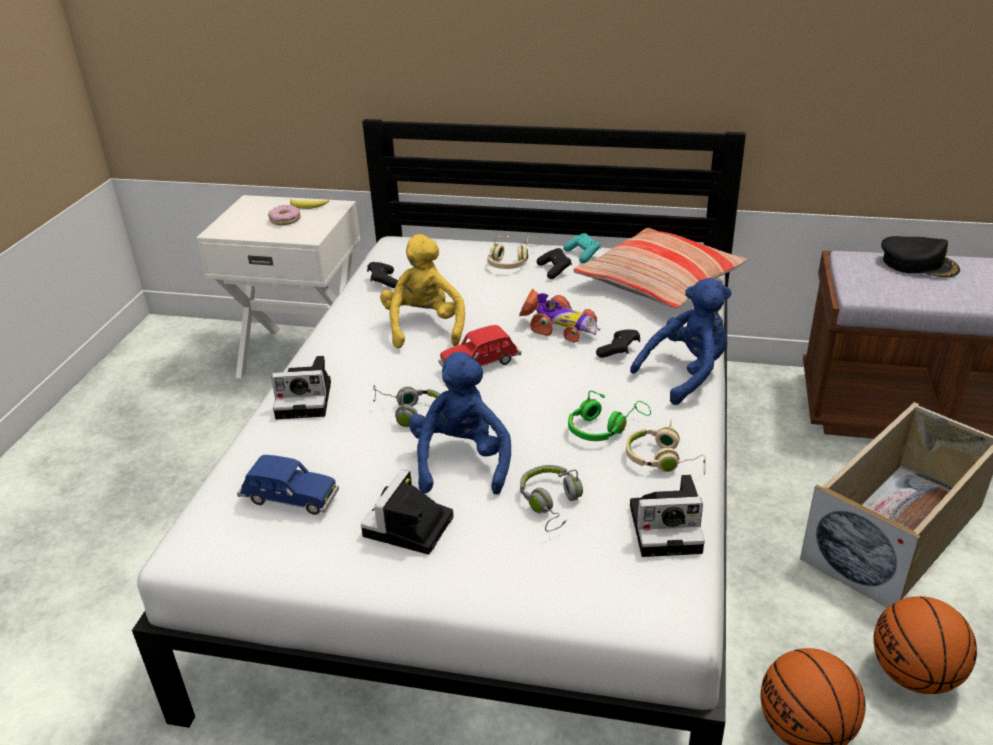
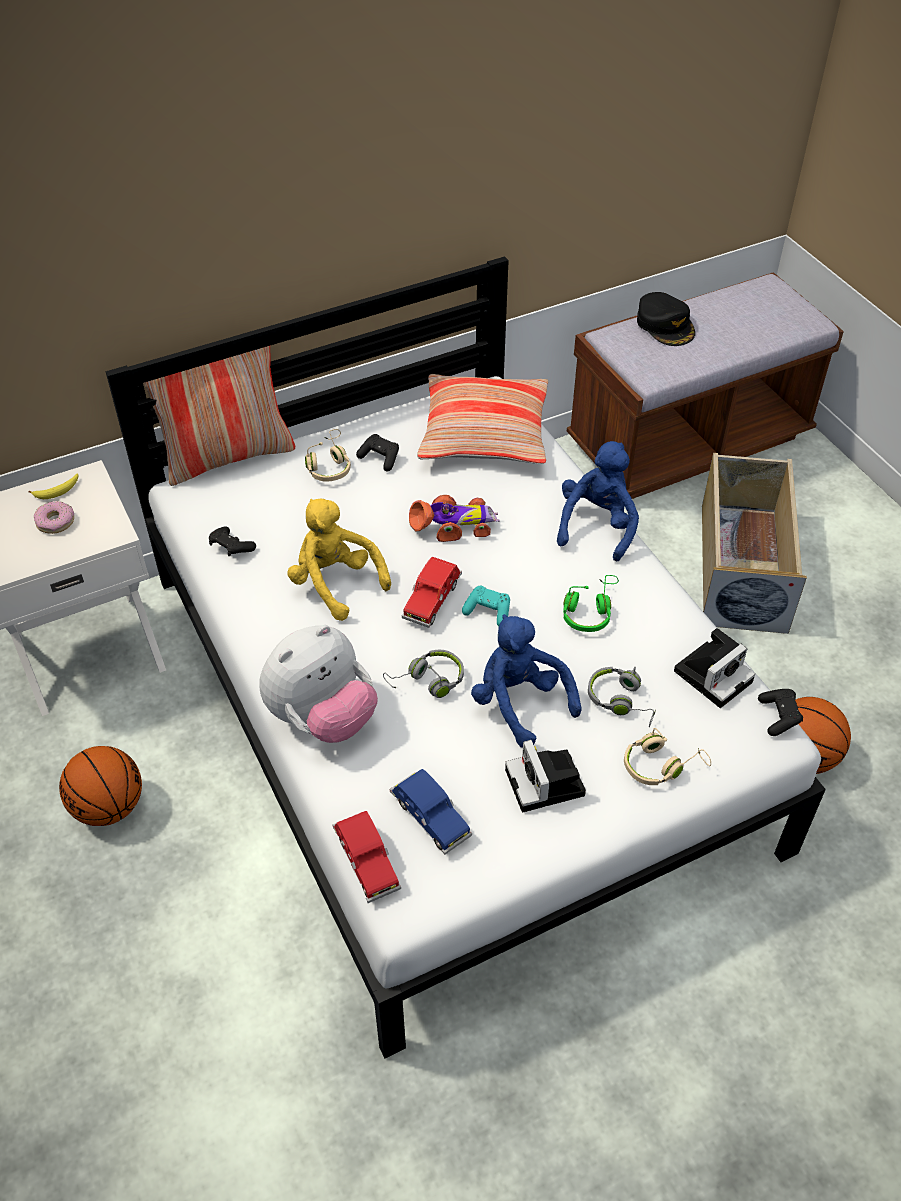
camera: 40 degrees left, 15 degrees up
(208, 501) = (366, 861): none -> red toy car
(289, 499) = (430, 817): blue toy car -> blue toy car turned 75 degrees clockwise
(307, 399) = (322, 717): camera -> plush toy
(450, 235) = (227, 456): none -> pillow
(583, 254) = (386, 427): turquoise game controller -> turquoise game controller (488, 611)
(619, 351) = (527, 527): black game controller -> black game controller (779, 717)
(664, 460) = (658, 617): beige headphones -> beige headphones (661, 765)
(914, 675) = (830, 675): basketball -> basketball (109, 806)
(918, 264) = (665, 325): black cap -> black cap turned 75 degrees clockwise

